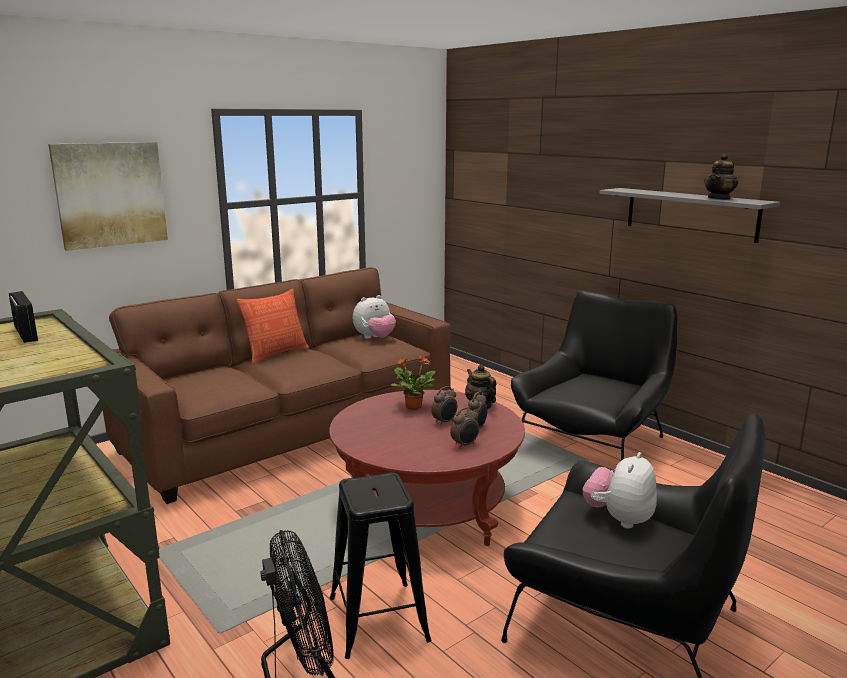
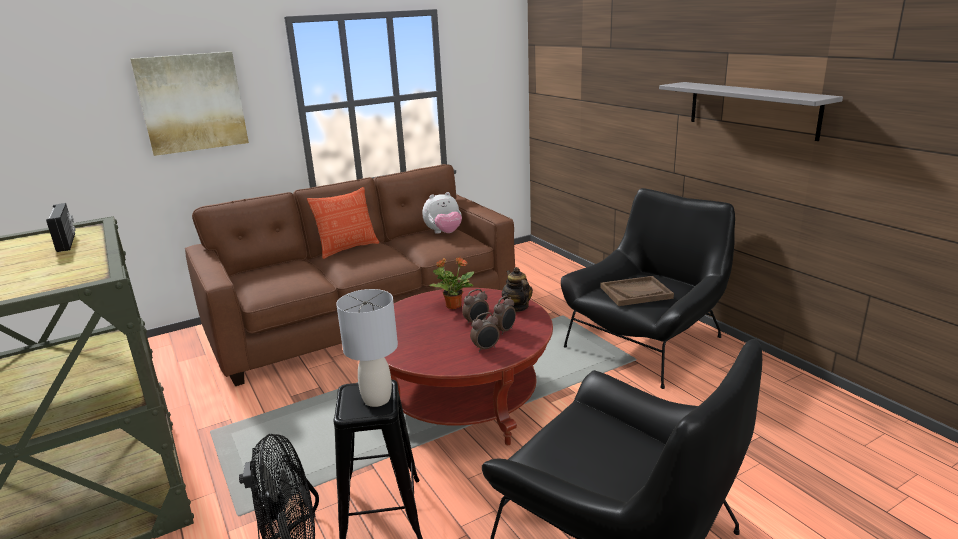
camera: 10 degrees right, 5 degrees up
(386, 490) = (377, 399): none -> grey table lamp
(587, 392) = (636, 293): none -> brown tray
(619, 519) = (616, 435): plush toy -> none
(719, 198) = (777, 93): teapot -> none

